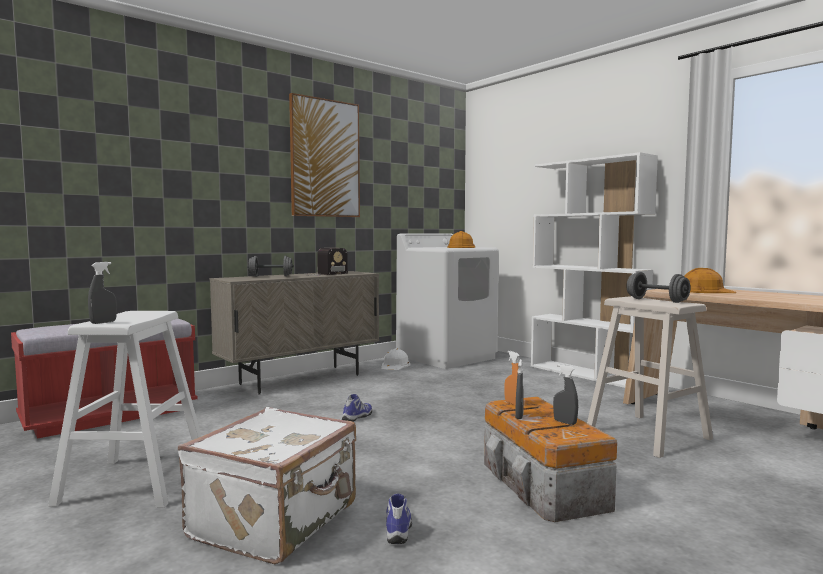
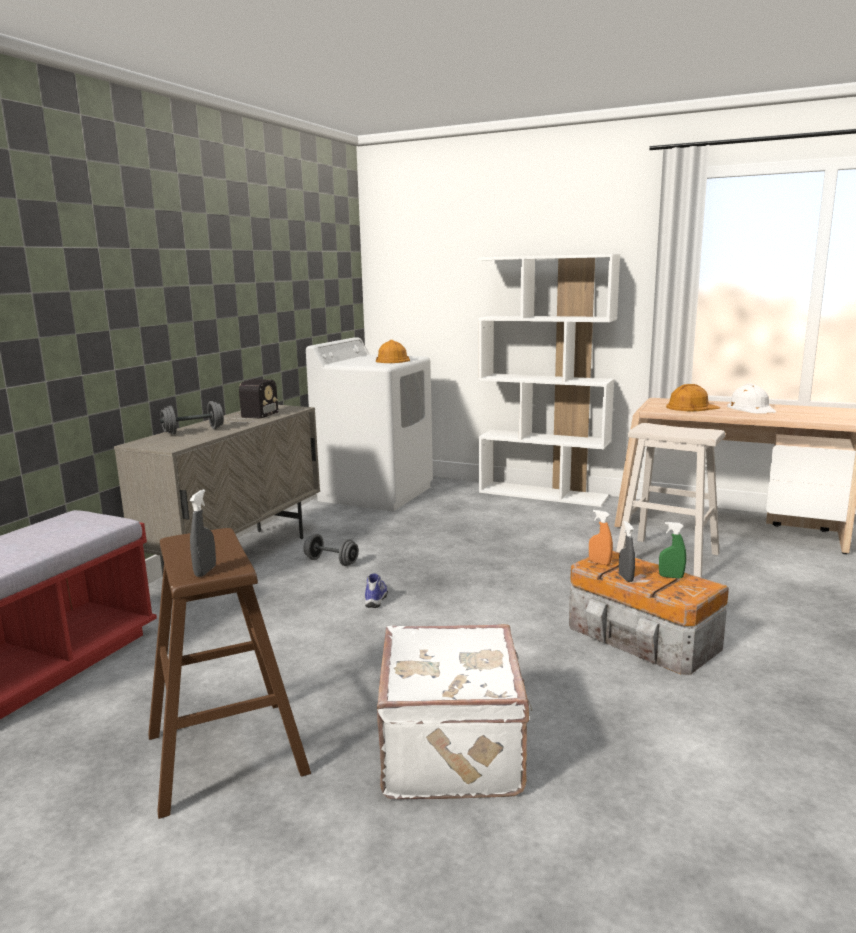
camera: 25 degrees left, 10 degrees up
(135, 482) = (226, 753): white stool -> brown stool
(325, 158) = (223, 253): picture -> none
(395, 365) = (329, 515): white hard hat -> white hard hat (751, 408)
(399, 529) = (576, 721): shoe -> none
(565, 422) = (671, 577): grey spray bottle -> green spray bottle
(657, 300) = (679, 429): grey dumbbell -> grey dumbbell (331, 562)

